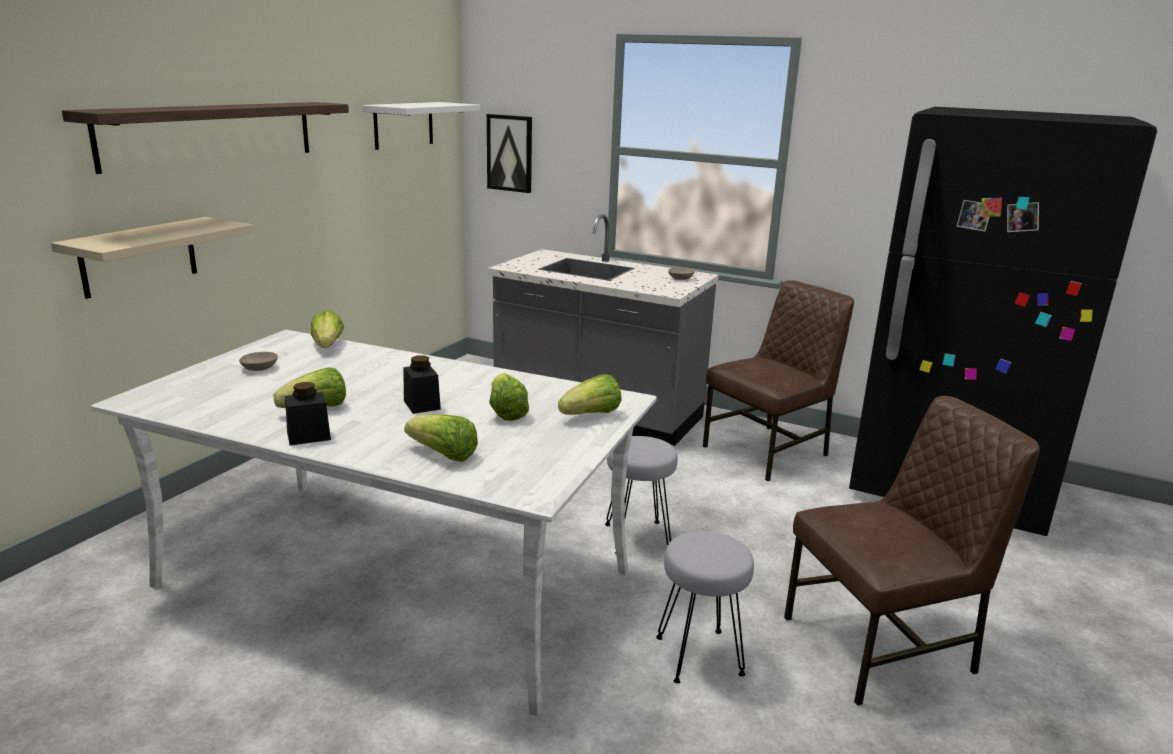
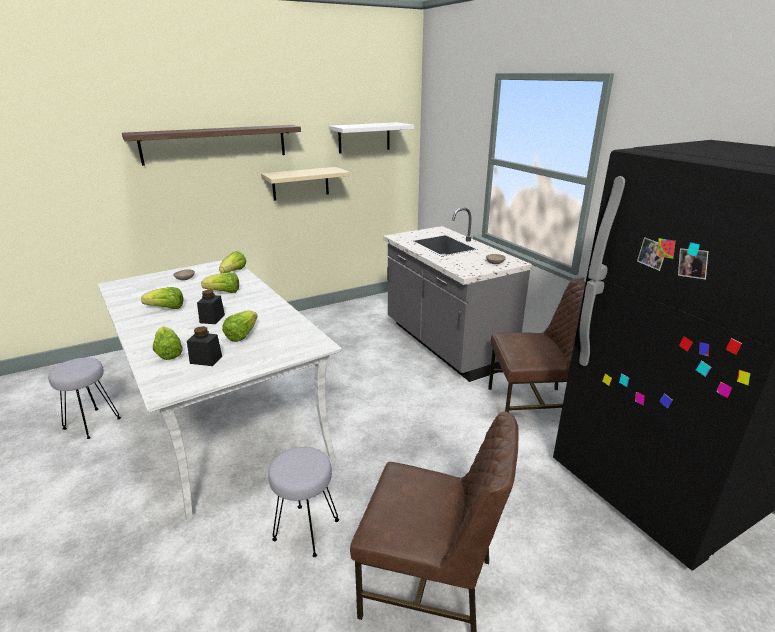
camera: 35 degrees right, 5 degrees up
(139, 257) = (168, 209): beige shelf -> beige shelf (300, 183)
(308, 436) = (137, 323): black jar -> black jar (206, 360)
(510, 153) = (439, 158): picture -> none
(591, 415) = (280, 350): lettuce -> lettuce (224, 292)
(636, 537) = (367, 436): grey stool -> grey stool (92, 423)

